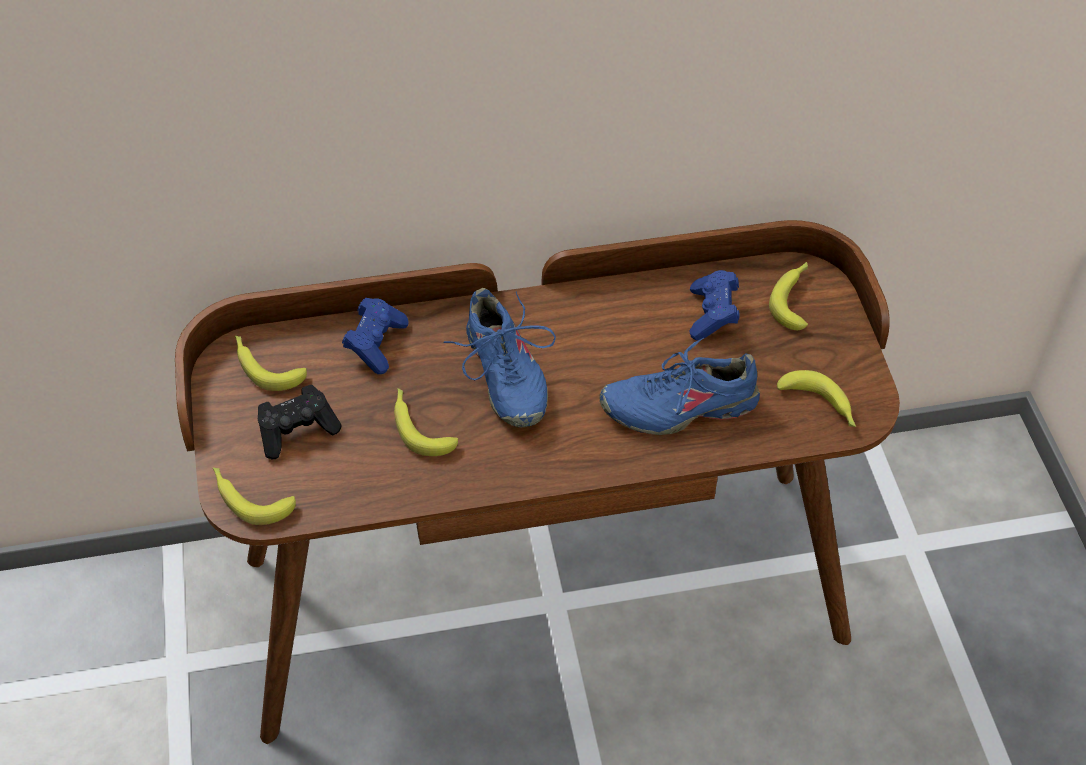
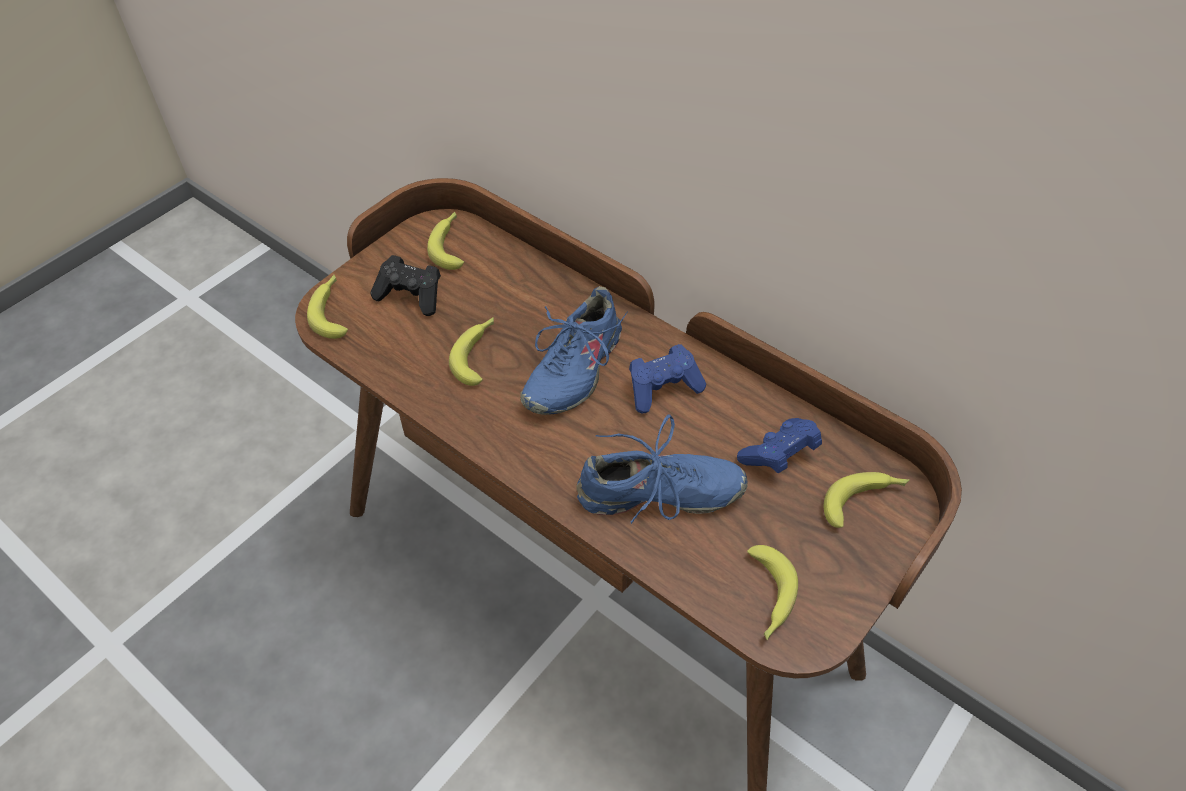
camera: 50 degrees right, 0 degrees up
(376, 344) = (528, 283): blue game controller -> blue game controller (663, 388)
(679, 406) = (659, 495): blue shoe -> blue shoe turned 135 degrees clockwise

